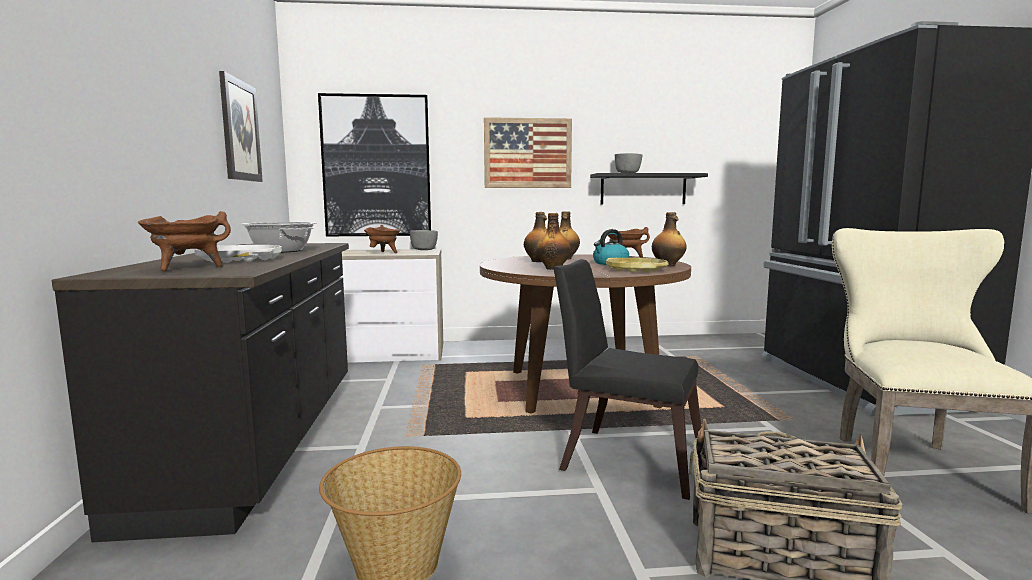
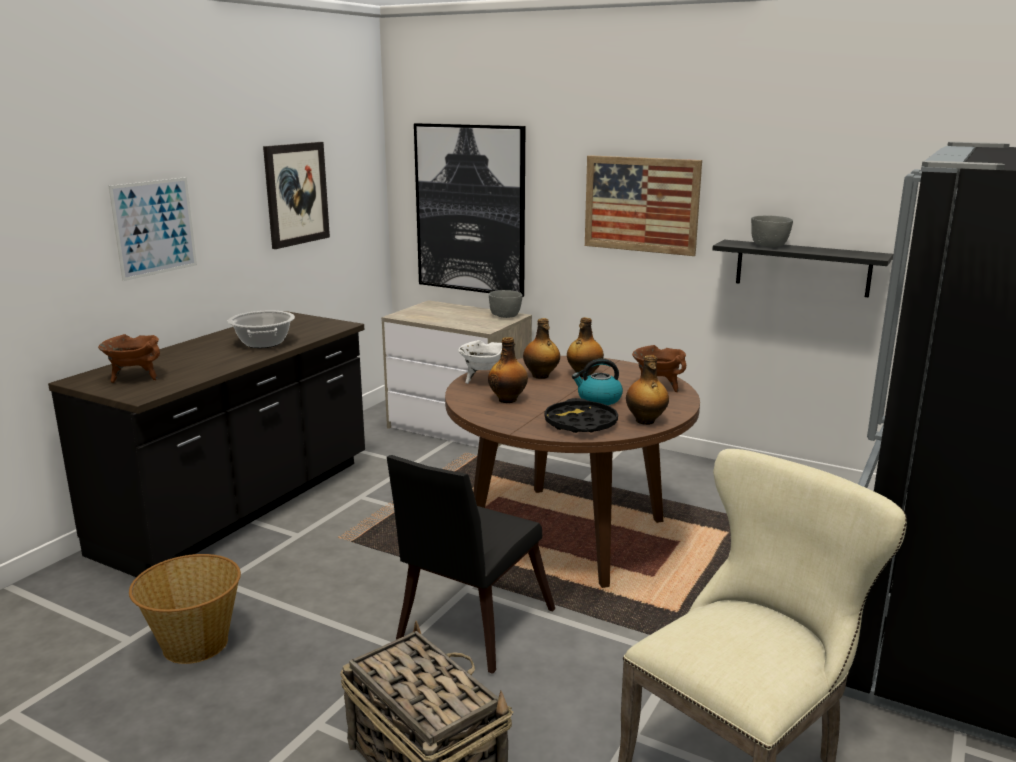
camera: 35 degrees right, 10 degrees up
(145, 114) = (154, 227): none -> picture
(240, 259) = (197, 363): white tray -> none
(384, 253) = (449, 319): brown cooking pot -> none
(508, 265) = (485, 381): none -> white cooking pot
(624, 458) = (469, 628): black chair -> black chair turned 120 degrees counterclockwise
(636, 269) = (580, 423): yellow tray -> black tray

